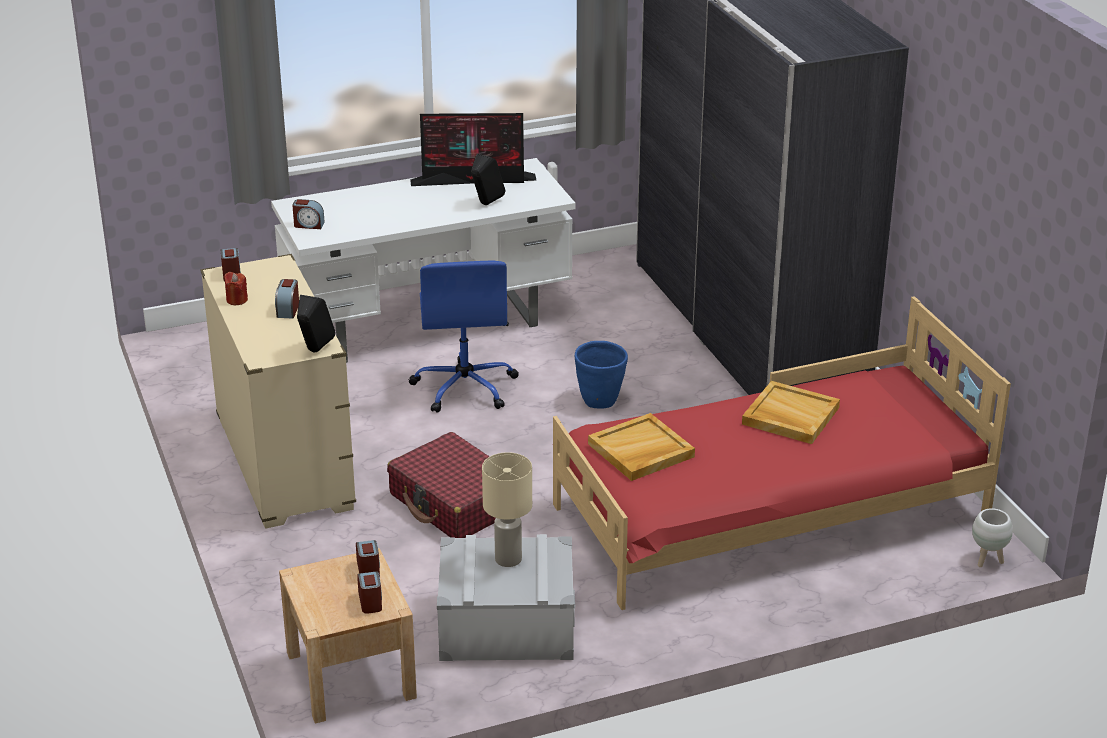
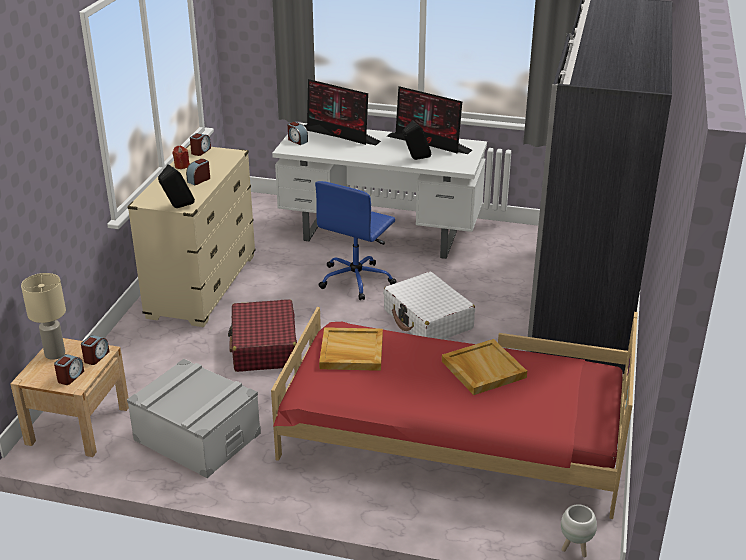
camera: 35 degrees right, 0 degrees up
(352, 201) = (340, 135): none -> monitor
(507, 559) = (201, 389): beige table lamp -> beige table lamp (54, 354)
(600, 402) = (428, 319): blue planter -> white suitcase

